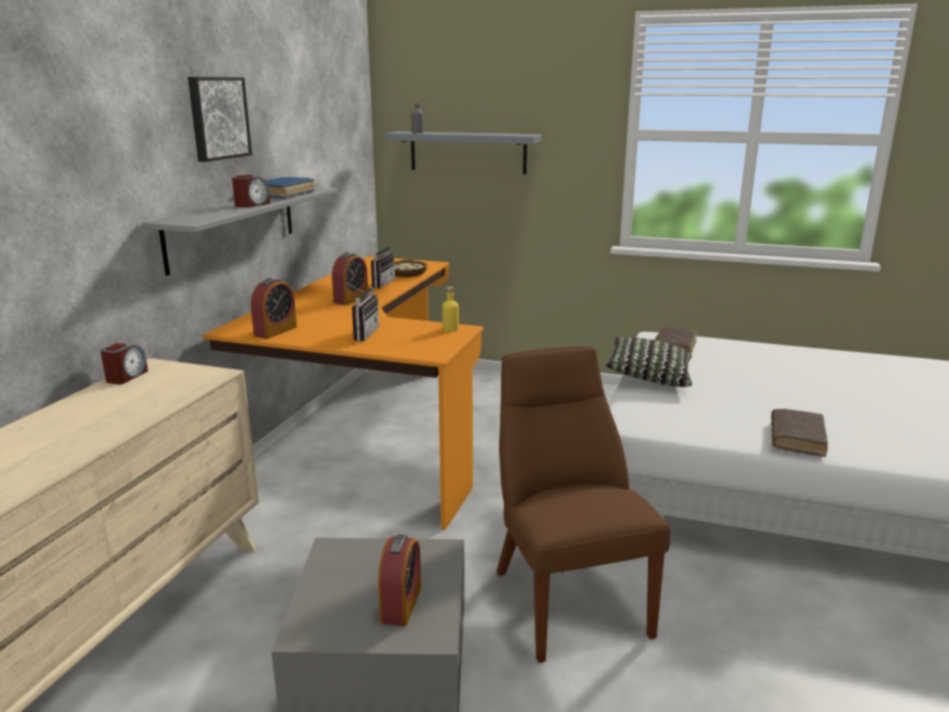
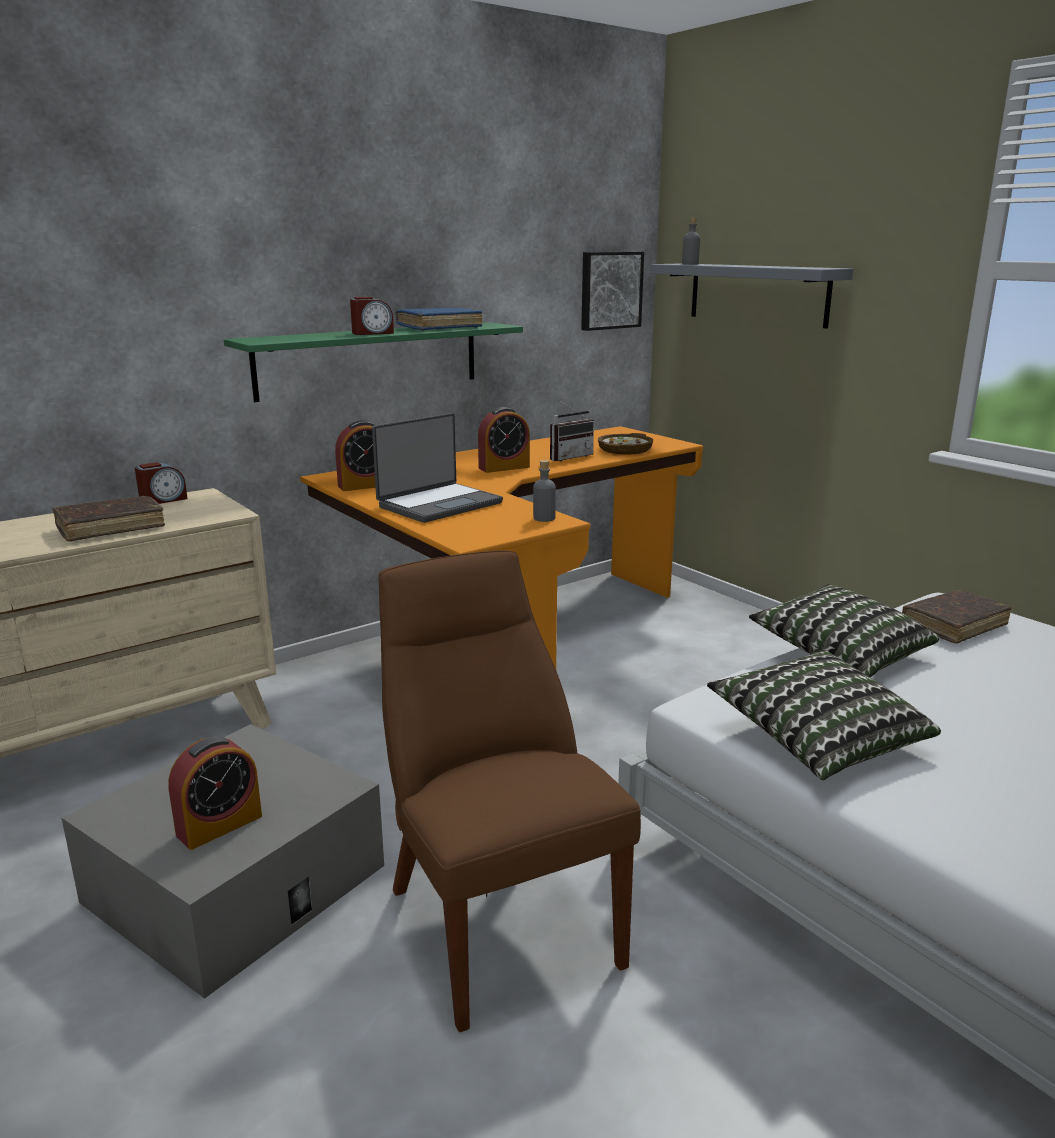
camera: 35 degrees right, 0 degrees up
(217, 118) = (357, 229): picture -> picture (610, 290)
(233, 227) = (370, 360): grey shelf -> green shelf
(361, 334) = (438, 504): radio -> laptop
(450, 329) = (544, 518): yellow bottle -> grey bottle
(566, 598) = (497, 919): brown chair -> brown chair turned 45 degrees counterclockwise
(699, 422) = (818, 739): none -> pillow
(796, 439) = (954, 818): brown book -> brown book (111, 528)

